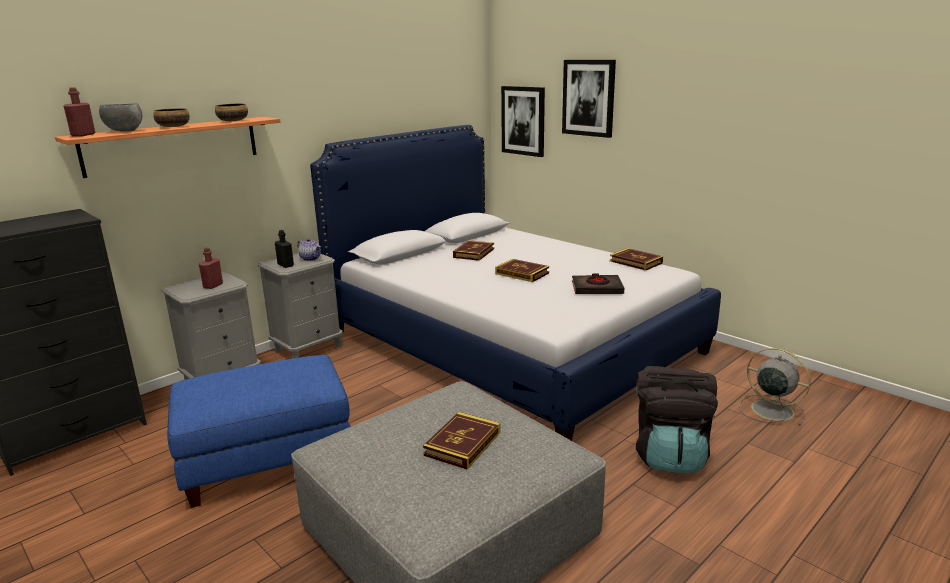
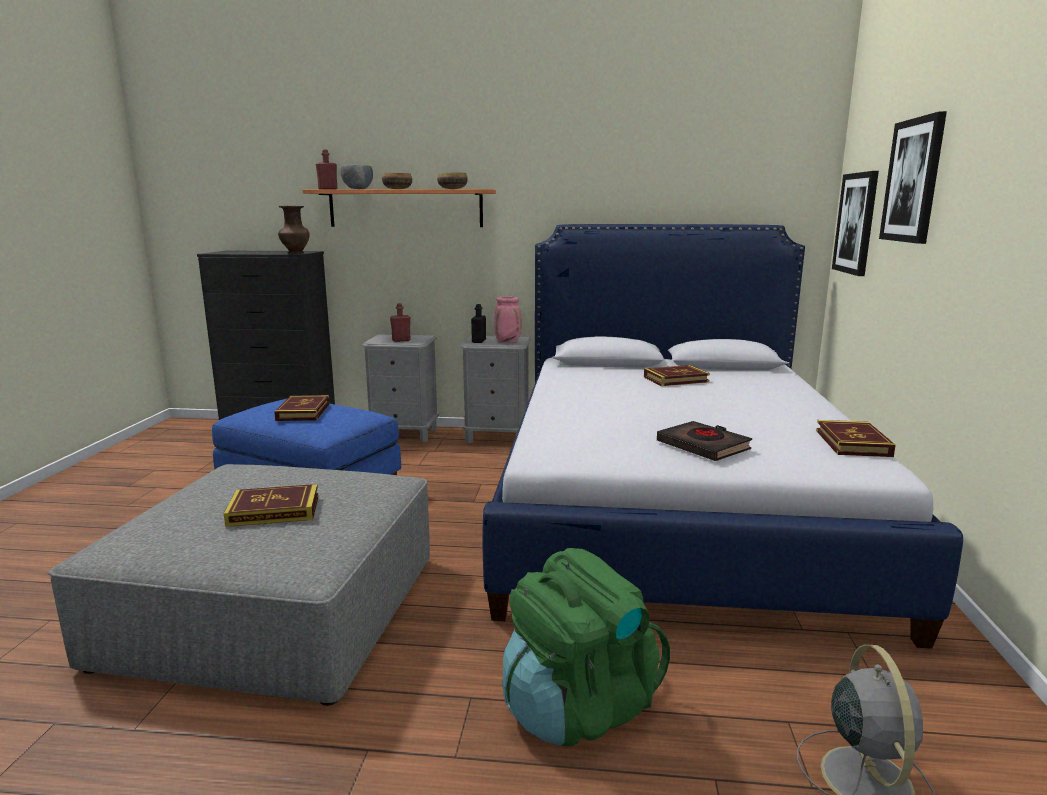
camera: 50 degrees right, 5 degrees down
(82, 219) = (295, 253): none -> brown vase
(310, 258) = (508, 342): teapot -> pink vase
(522, 273) = (663, 407): book -> book (303, 412)
(670, 455) = (578, 707): black backpack -> green backpack

